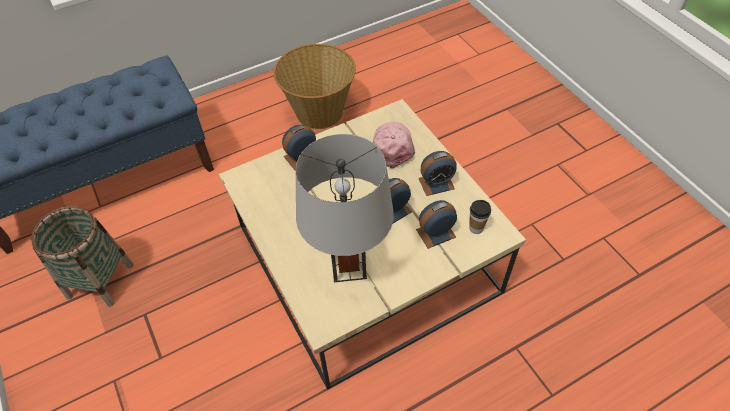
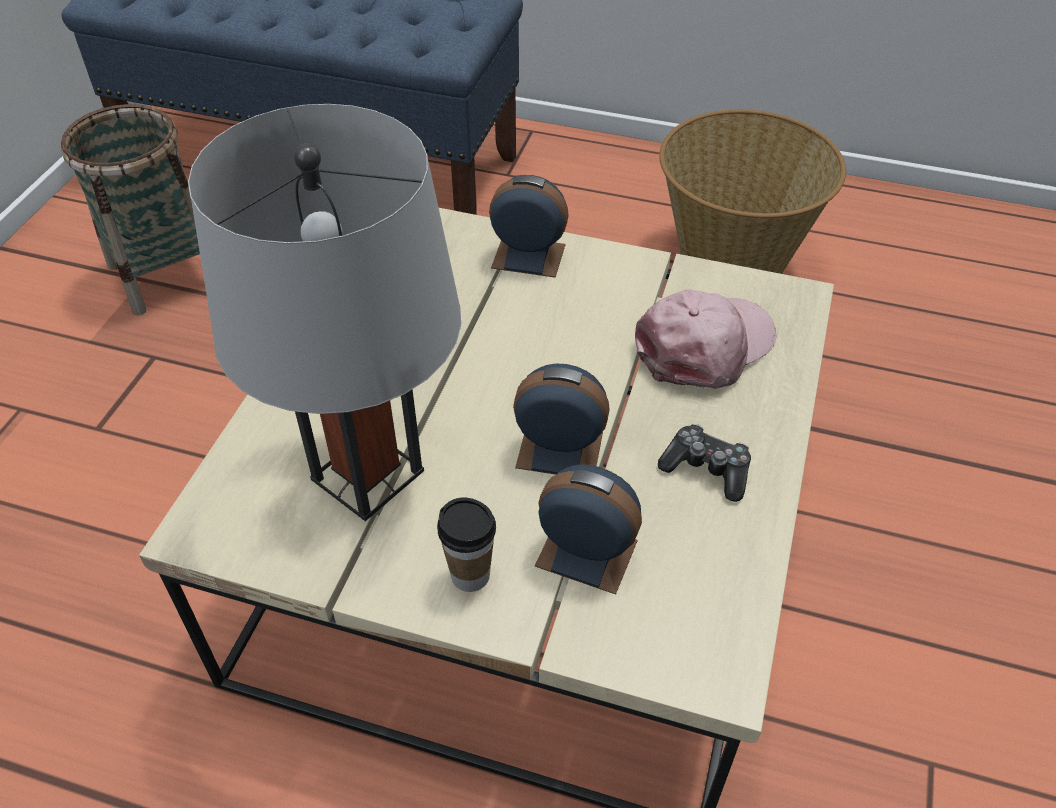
camera: 45 degrees right, 5 degrees down
(436, 183) = (706, 469): alarm clock -> game controller
(476, 228) = (678, 613): cup -> cup (470, 575)

